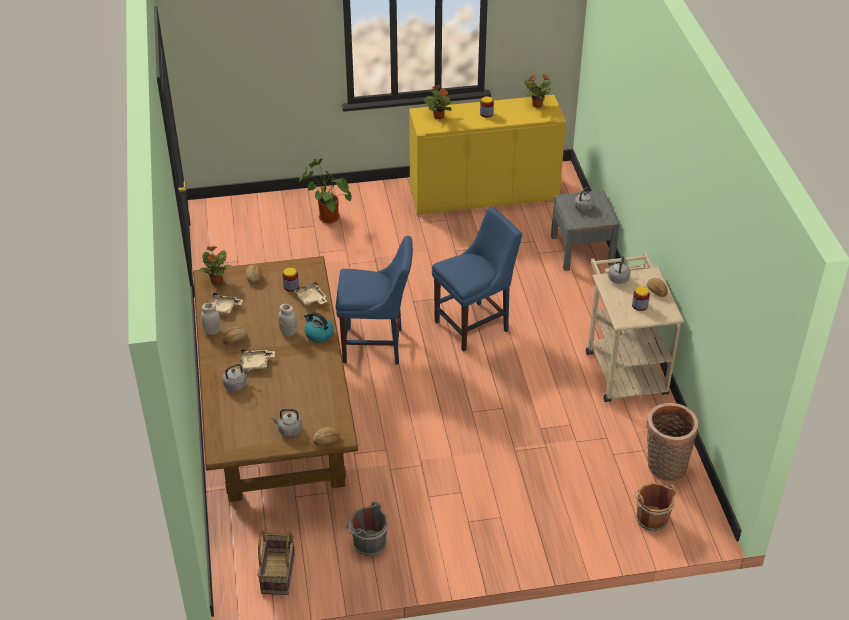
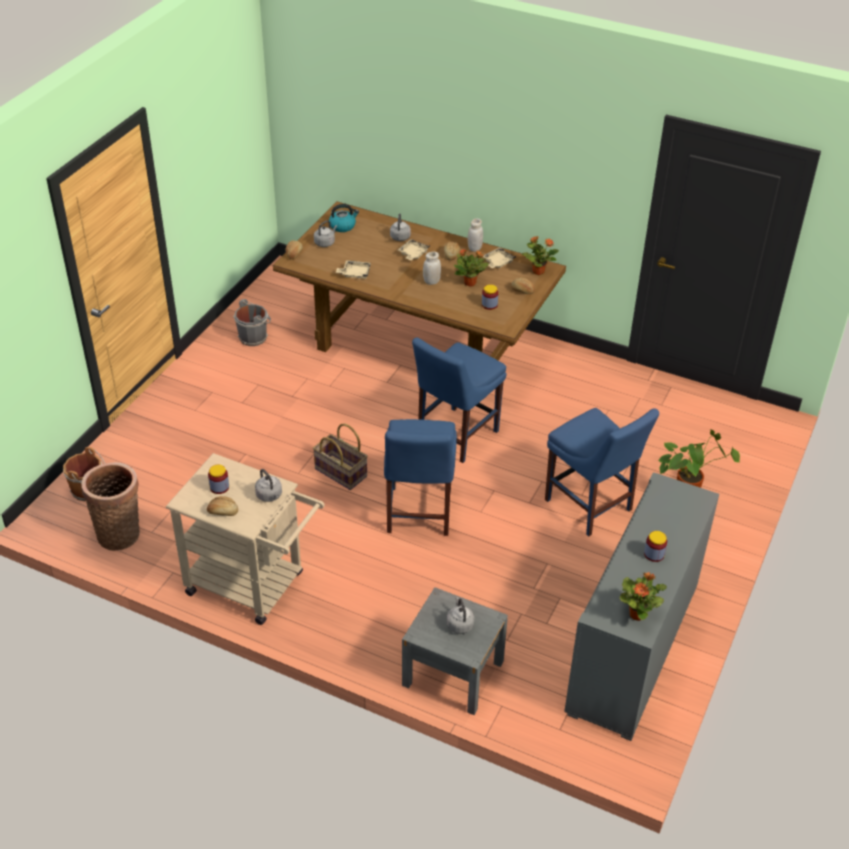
camera: 125 degrees right, 0 degrees up
(279, 574) = (278, 290): basket -> basket (340, 473)
(311, 299) = (461, 308): beige tray -> beige tray (355, 273)
(318, 334) = (412, 295): kettle -> kettle (343, 226)
(383, 252) = (591, 507): none -> blue chair
(438, 116) = (681, 509): potted plant -> potted plant (470, 283)
(484, 194) = (633, 647): yellow cabinet -> grey cabinet

